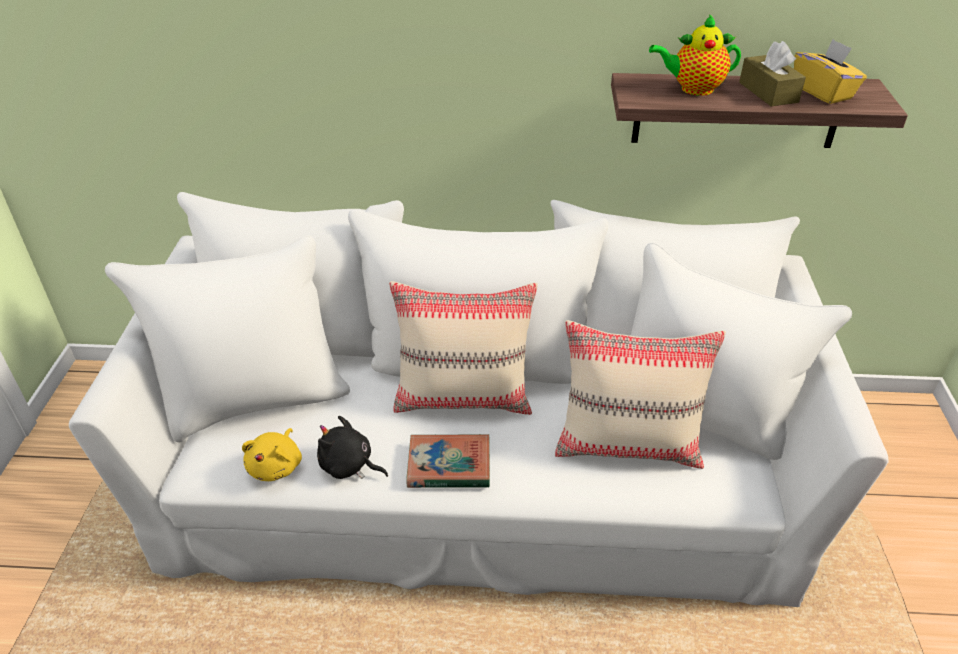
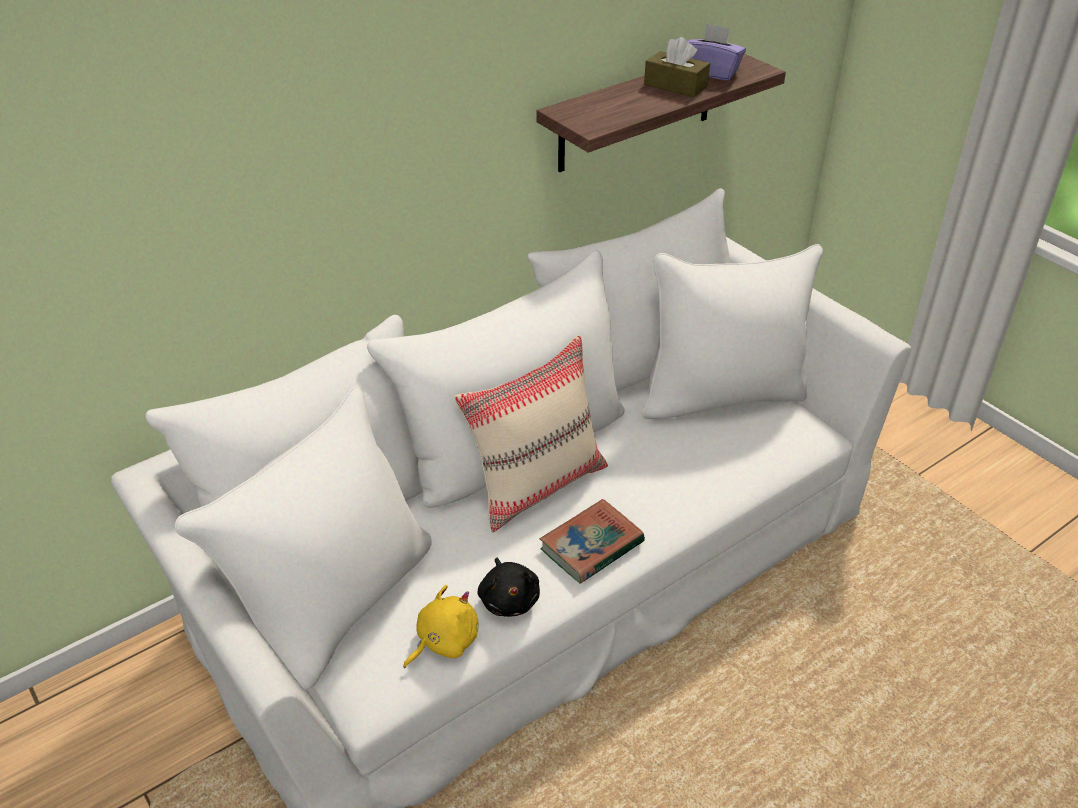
camera: 40 degrees left, 0 degrees up
(276, 466) = (444, 641): yellow plush toy -> yellow plush toy turned 105 degrees counterclockwise
(349, 466) = (509, 599): black plush toy -> black plush toy turned 90 degrees counterclockwise
(628, 444) = (703, 446): beige pillow -> none
(693, 89) = (620, 102): teapot -> none
(823, 92) = (711, 72): yellow tissue box -> purple tissue box

